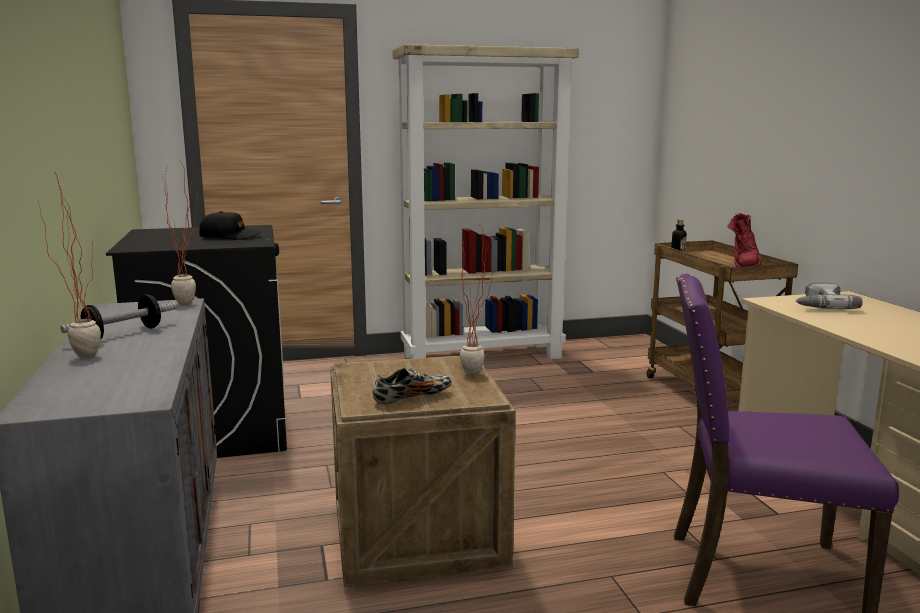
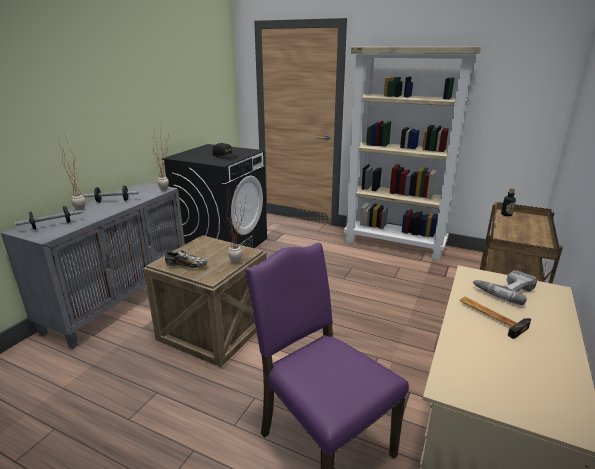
camera: 40 degrees right, 10 degrees up
(98, 386) = (52, 225): none -> dumbbell
(744, 266) = (533, 238): red boot -> none
(857, 321) = (491, 316): none -> hammer

